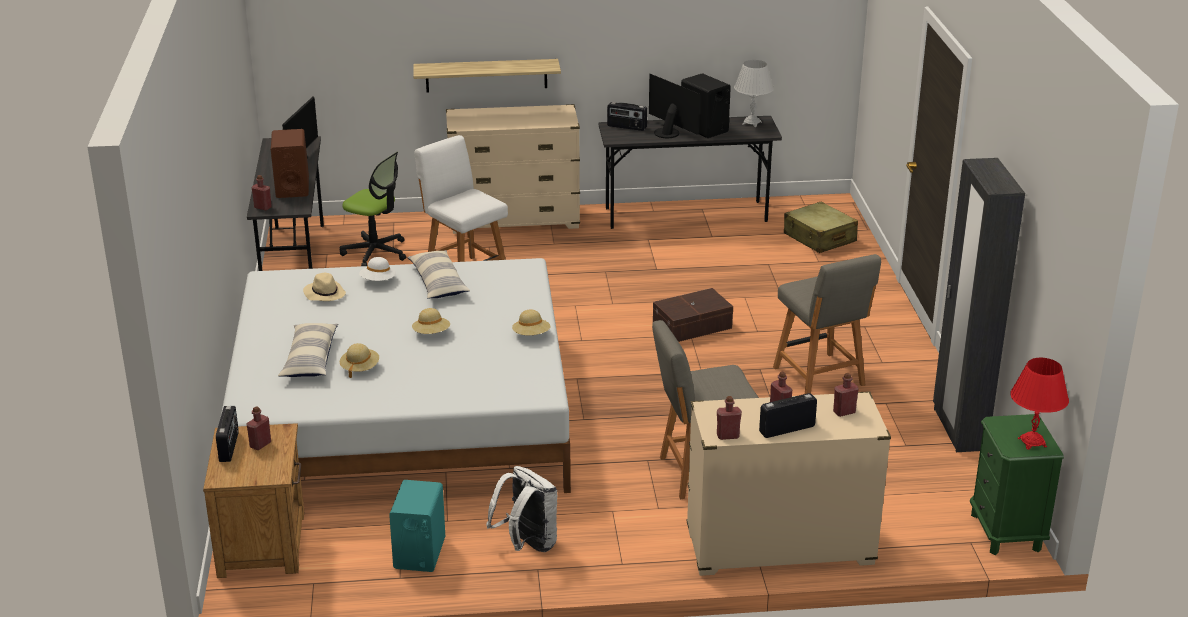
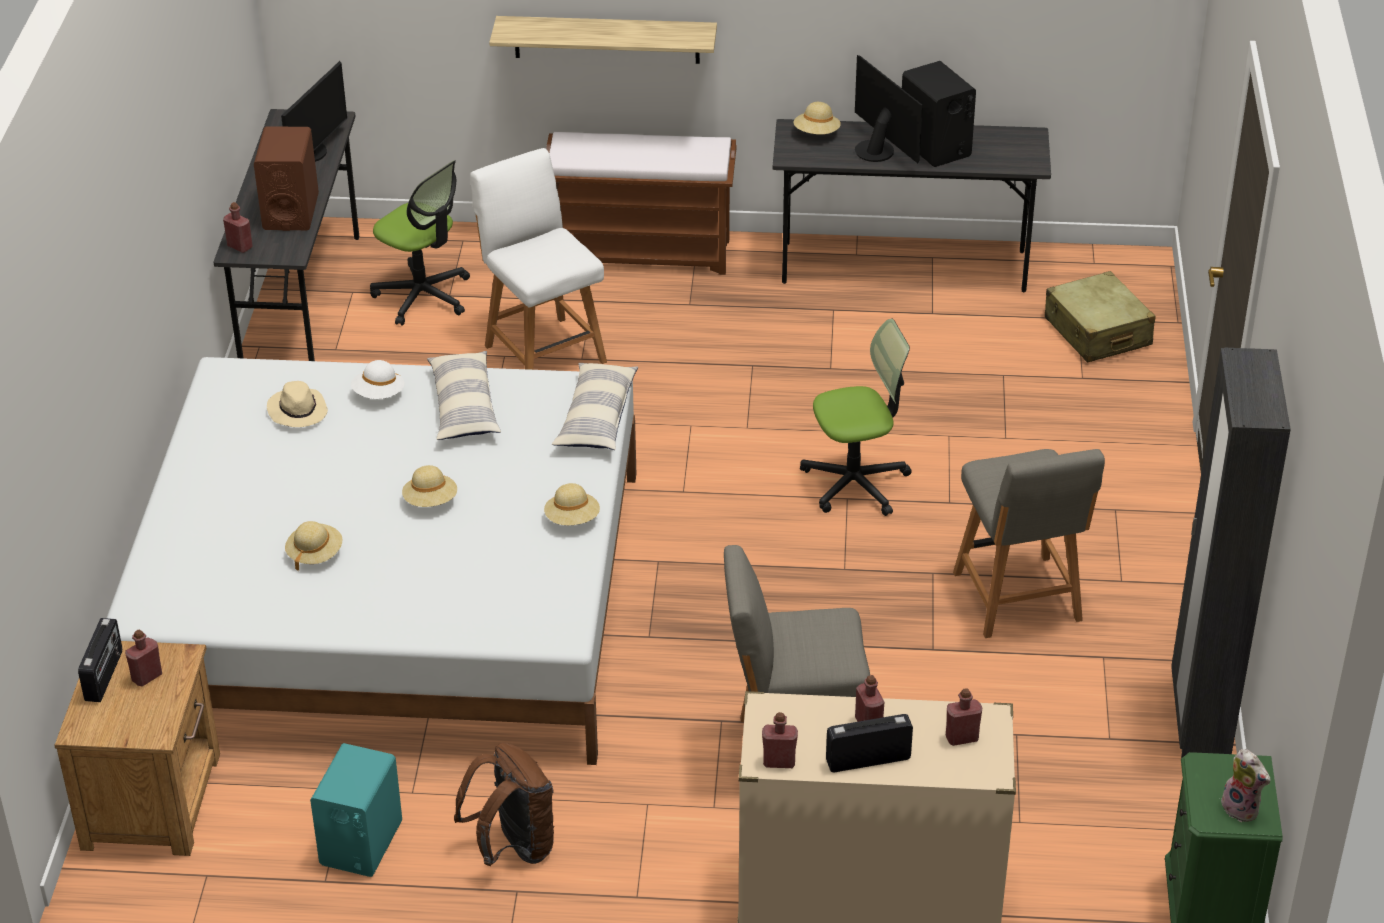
camera: 10 degrees right, 10 degrees up
(310, 359) = (249, 530): pillow -> pillow (596, 417)
(515, 220) = (642, 252): beige dresser -> brown bench
(527, 544) = (513, 847): white backpack -> brown backpack
(626, 127) = (816, 133): radio -> beige hat
(693, 326) = (855, 483): brown storage box -> office chair
(752, 123) = (1013, 141): white table lamp -> none
(1032, 442) = (1242, 808): red table lamp -> plush toy

